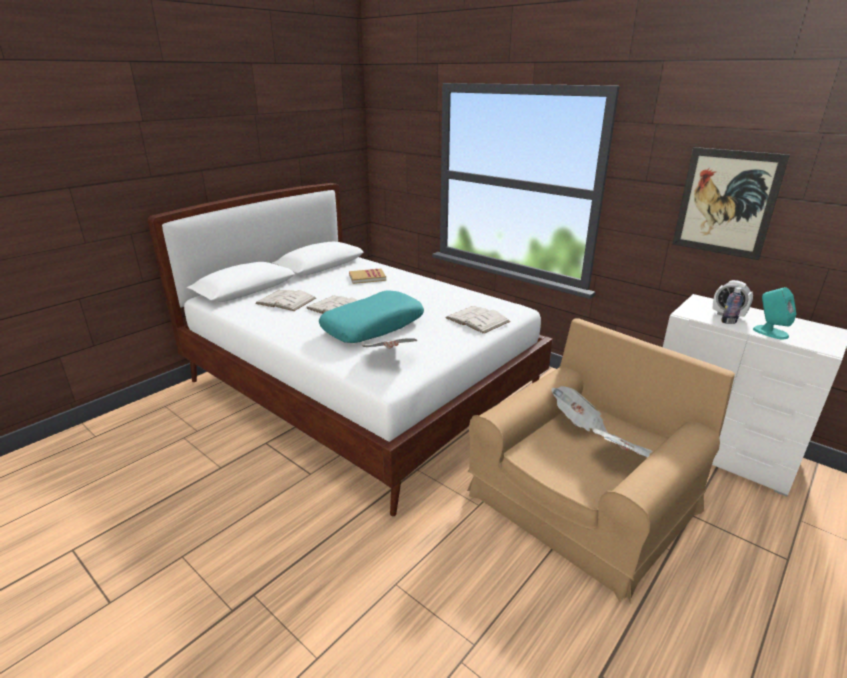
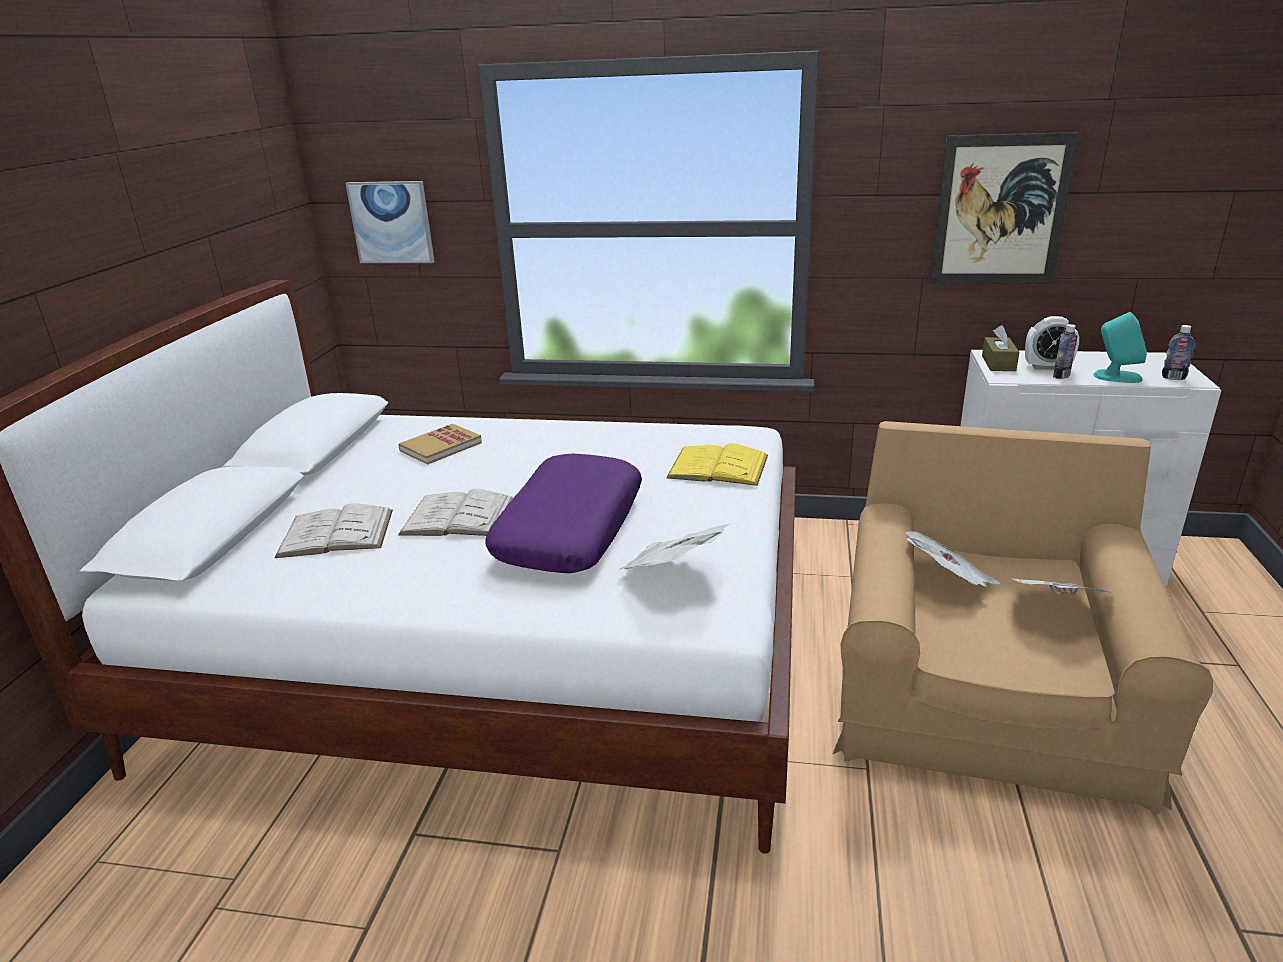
camera: 30 degrees left, 0 degrees up
(373, 326) = (569, 529): turquoise pillow -> purple pillow
(397, 162) = (391, 222): none -> picture
(477, 320) = (718, 466): white book -> yellow book
(697, 305) = (998, 363): none -> brown tissue box
(815, 343) = (1173, 377): none -> bottle

